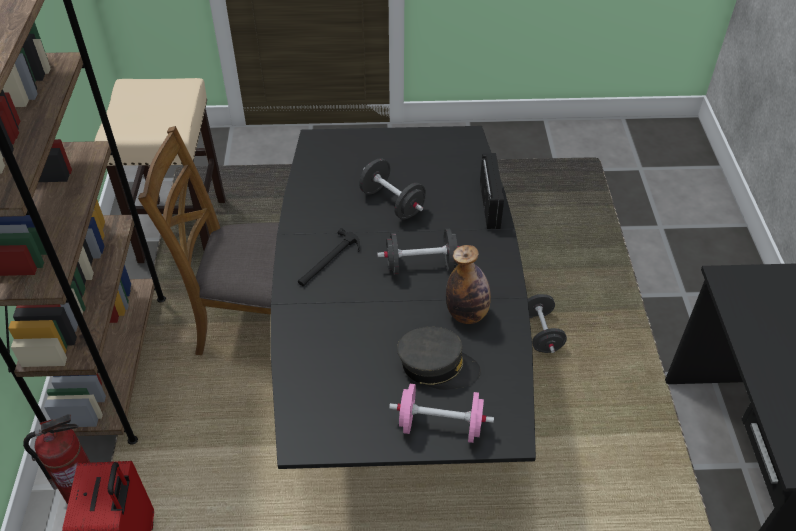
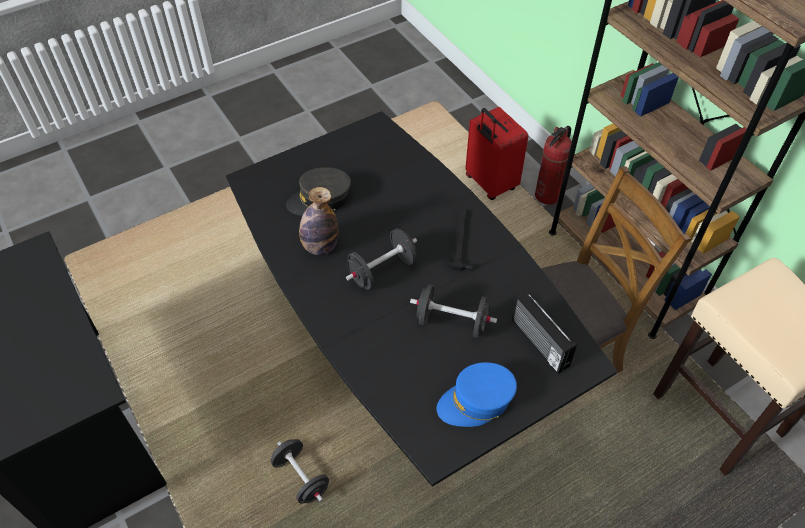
camera: 150 degrees right, 5 degrees up
(417, 151) = (476, 401): none -> blue cap
(440, 426) = (296, 166): pink dumbbell -> none
(491, 204) = (357, 365): radio -> radio (538, 344)

